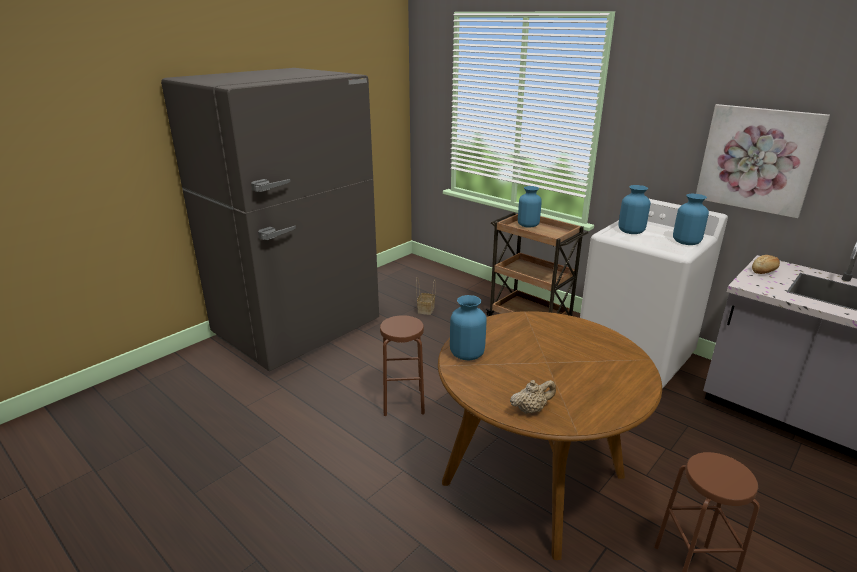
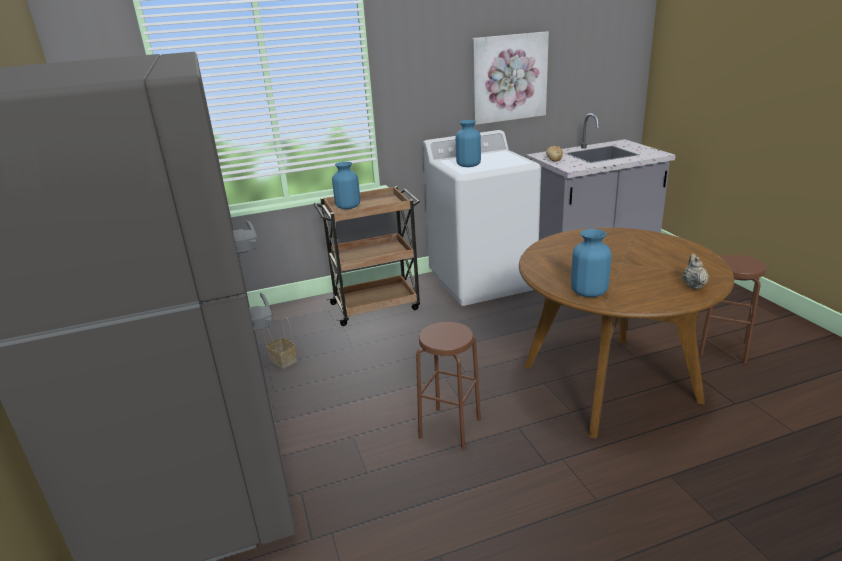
camera: 60 degrees left, 0 degrees up
(686, 242) = (509, 157): blue vase -> none

